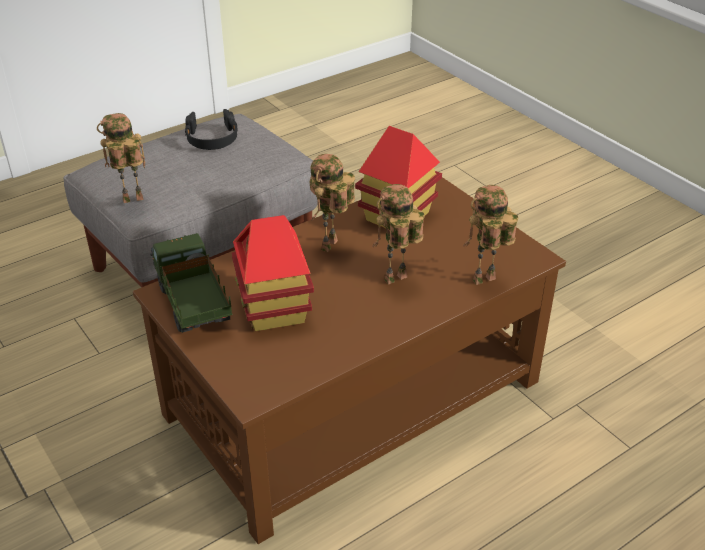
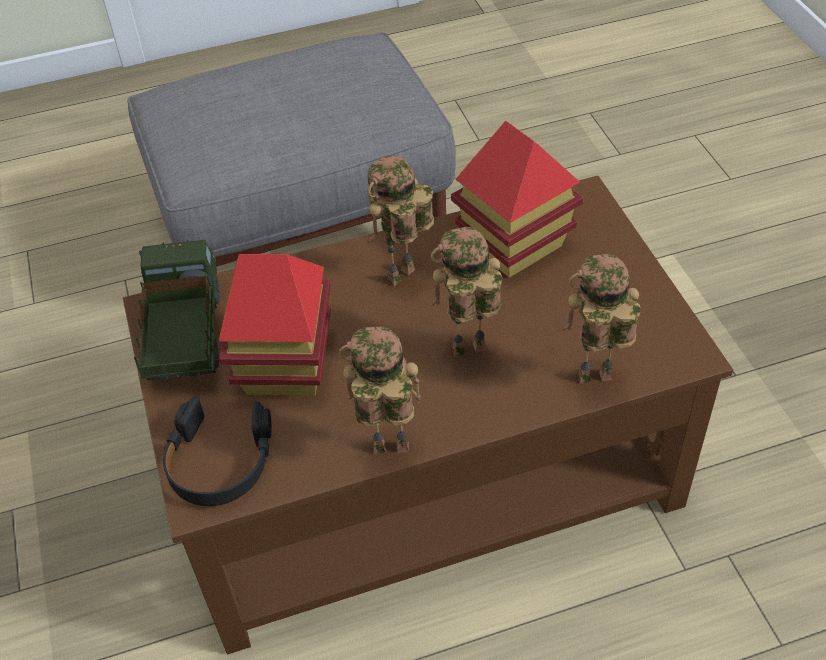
camera: 20 degrees right, 10 degrees up
(132, 201) = (185, 153): toy robot -> toy robot (388, 451)
(212, 138) = (323, 71): black headphones -> black headphones (219, 462)

